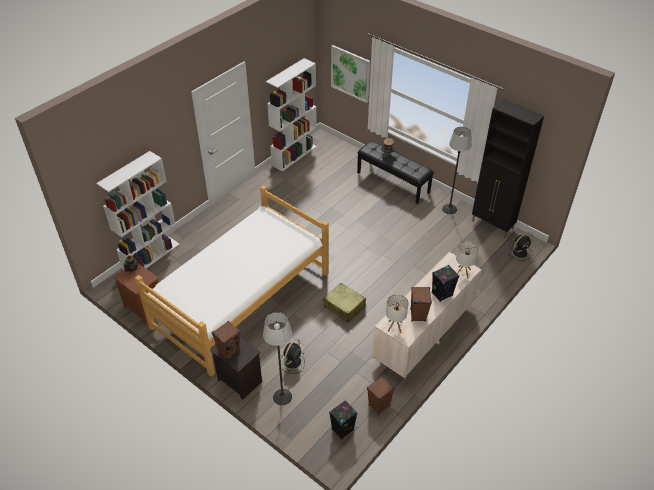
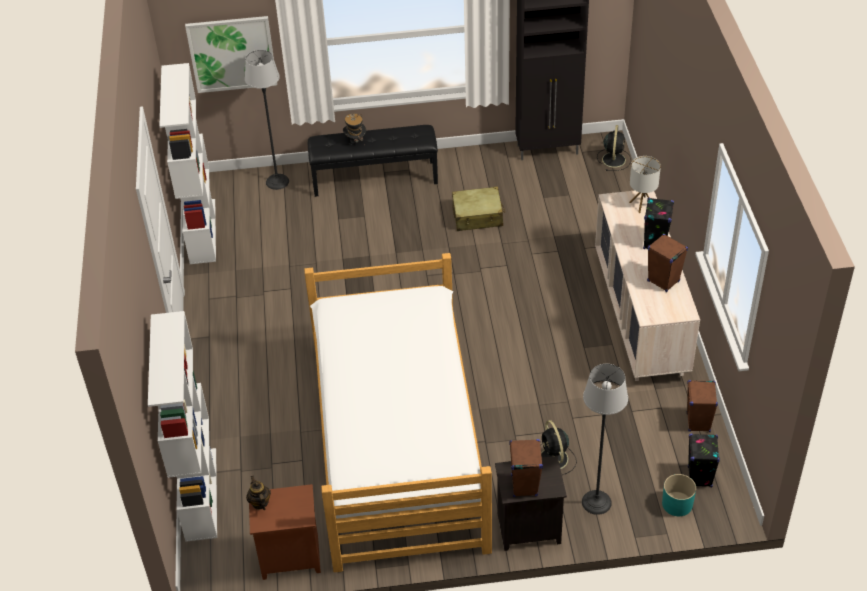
camera: 45 degrees left, 0 degrees up
(314, 432) = (677, 504): none -> turquoise planter
(344, 307) = (522, 356): beige suitcase -> beige suitcase (478, 216)
(395, 326) = (659, 310): table lamp -> none
(449, 209) = (480, 164): floor lamp -> floor lamp (277, 182)

